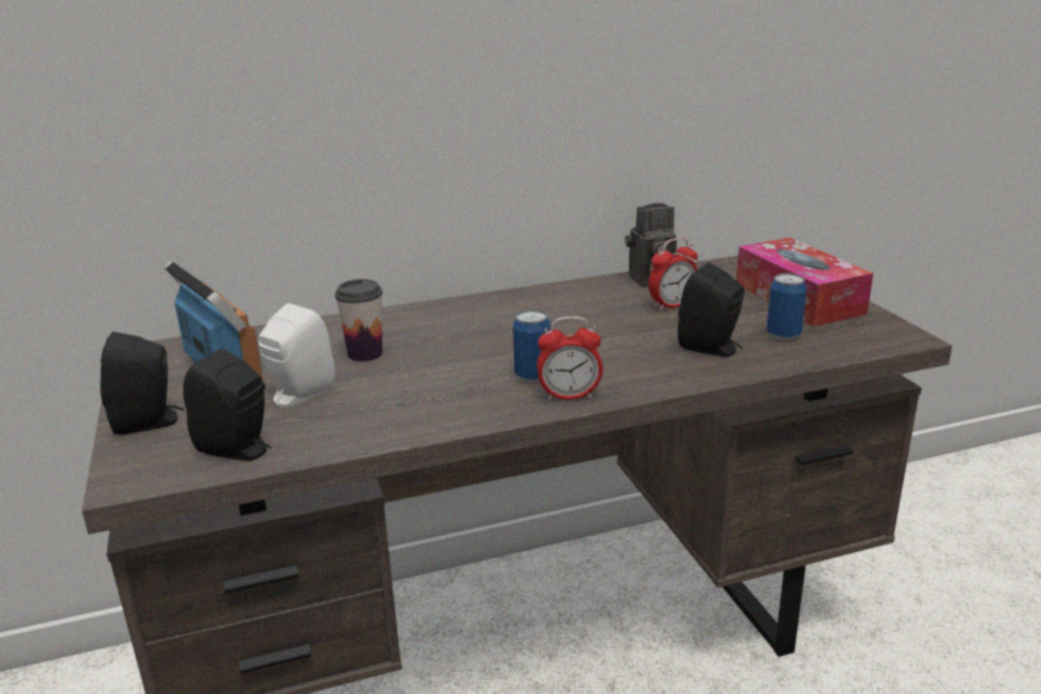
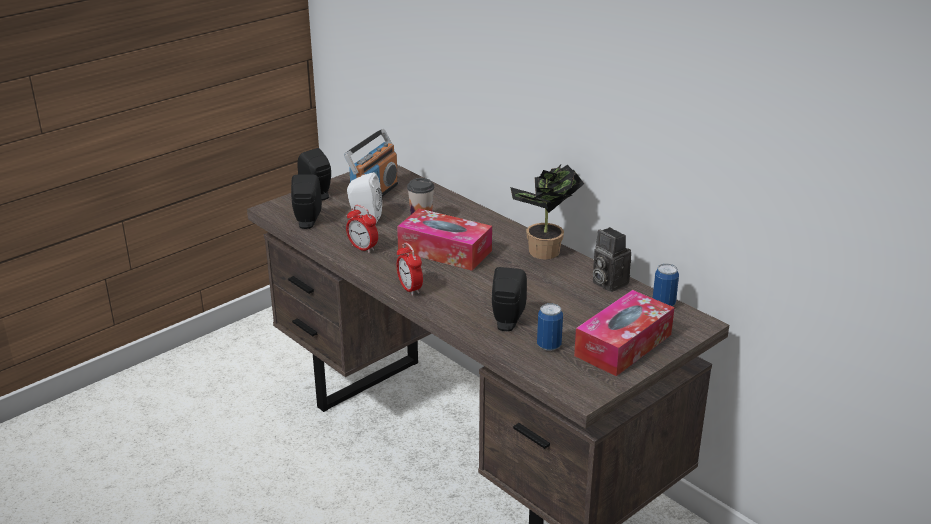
camera: 65 degrees right, 5 degrees up
(478, 353) = (445, 251): none -> tissue box
(532, 376) = (427, 273): can -> can (663, 304)
(549, 298) = (543, 254): none -> potted plant
(672, 306) = (567, 298): alarm clock -> alarm clock (363, 248)

